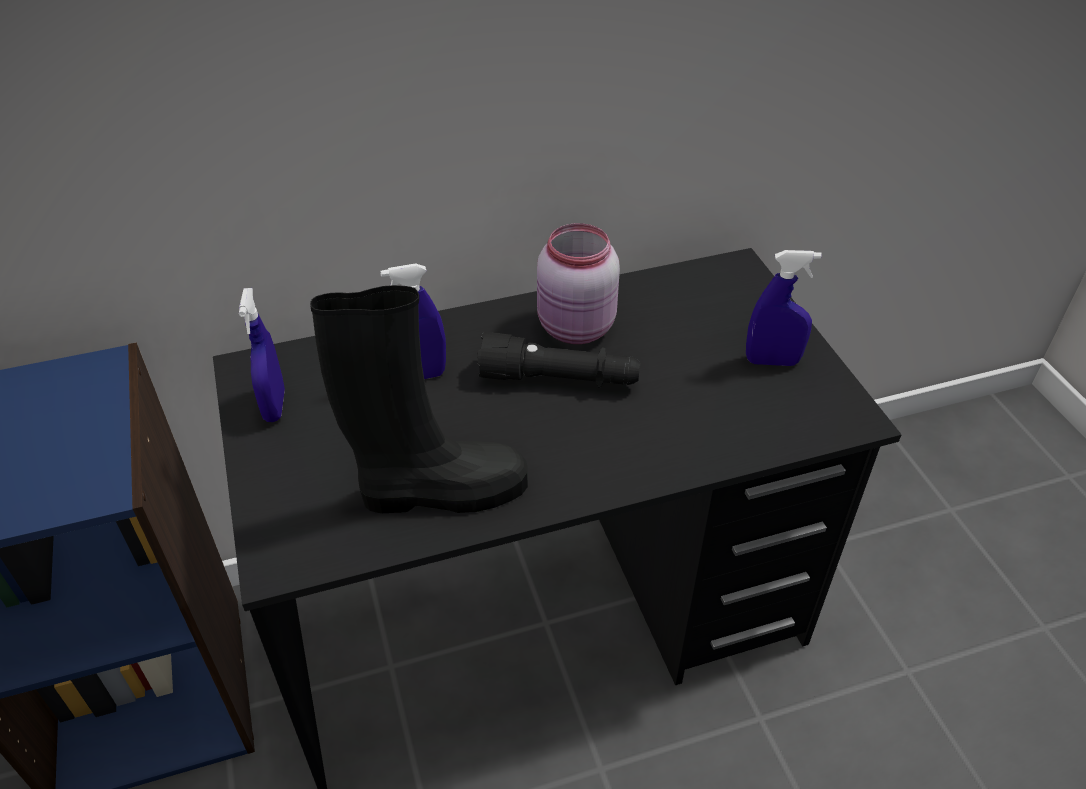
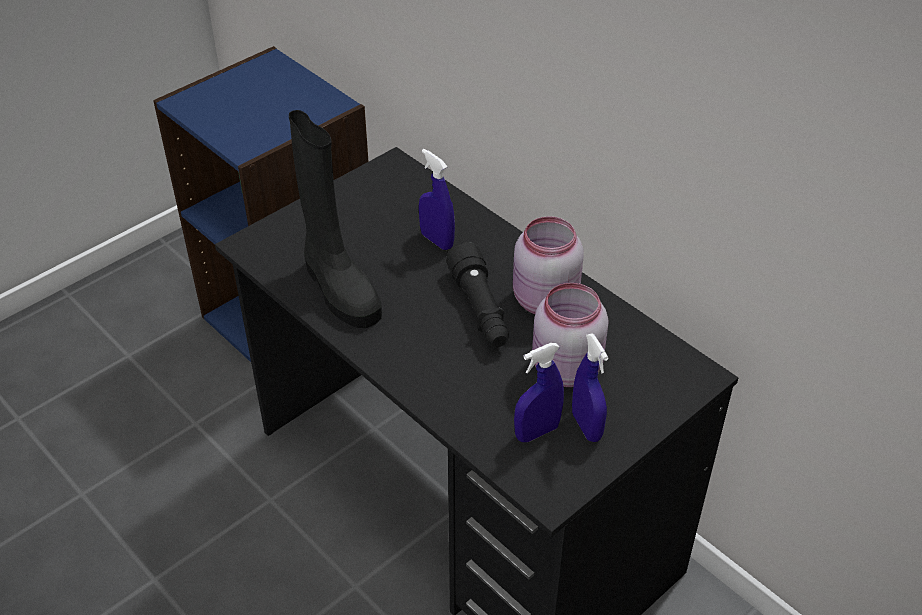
camera: 65 degrees right, 0 degrees up
(274, 405) = (369, 190): blue spray bottle -> blue spray bottle (537, 432)
(685, 349) = (564, 369): none -> pink jar

